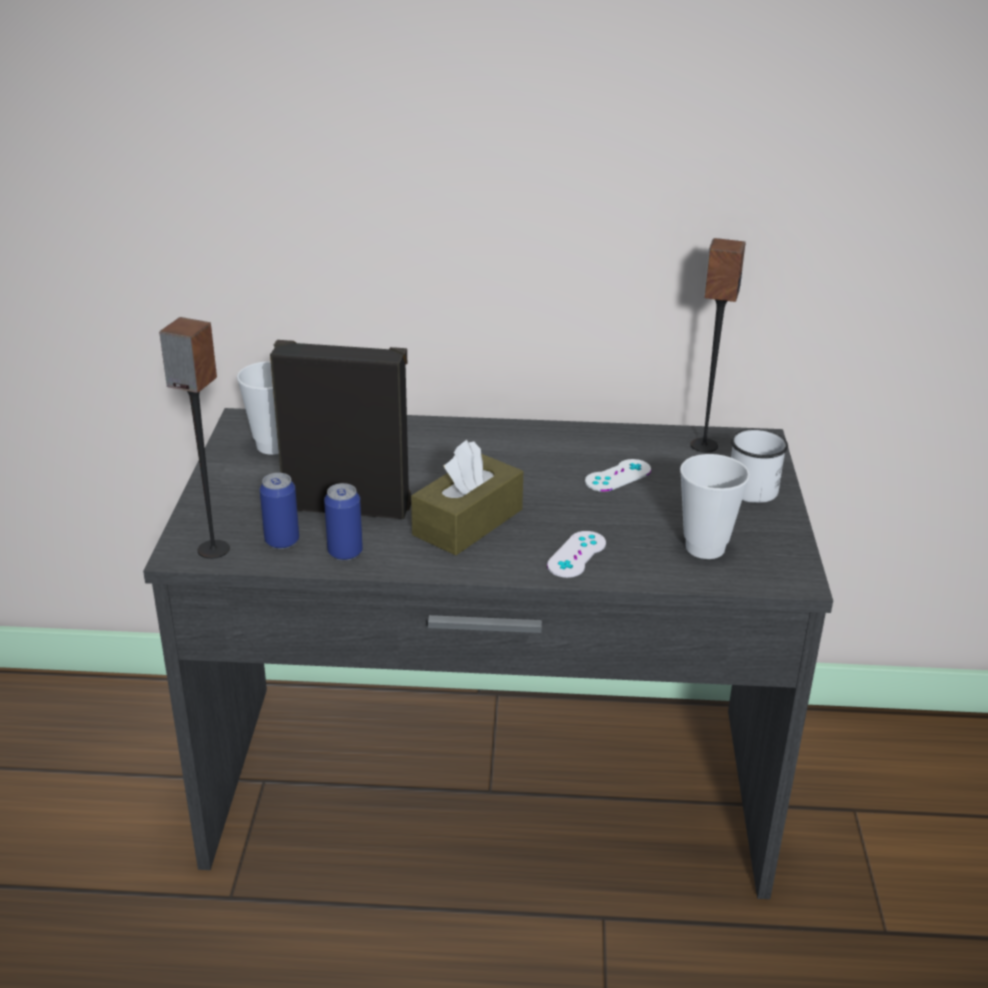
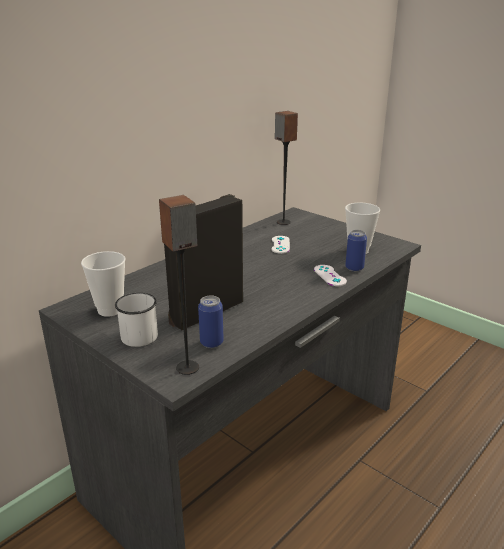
camera: 50 degrees left, 5 degrees down
(345, 552) = (249, 328): can -> can (354, 268)
(468, 522) = (268, 288): brown tissue box -> none
(751, 485) = (325, 226): white mug -> white mug (135, 334)

